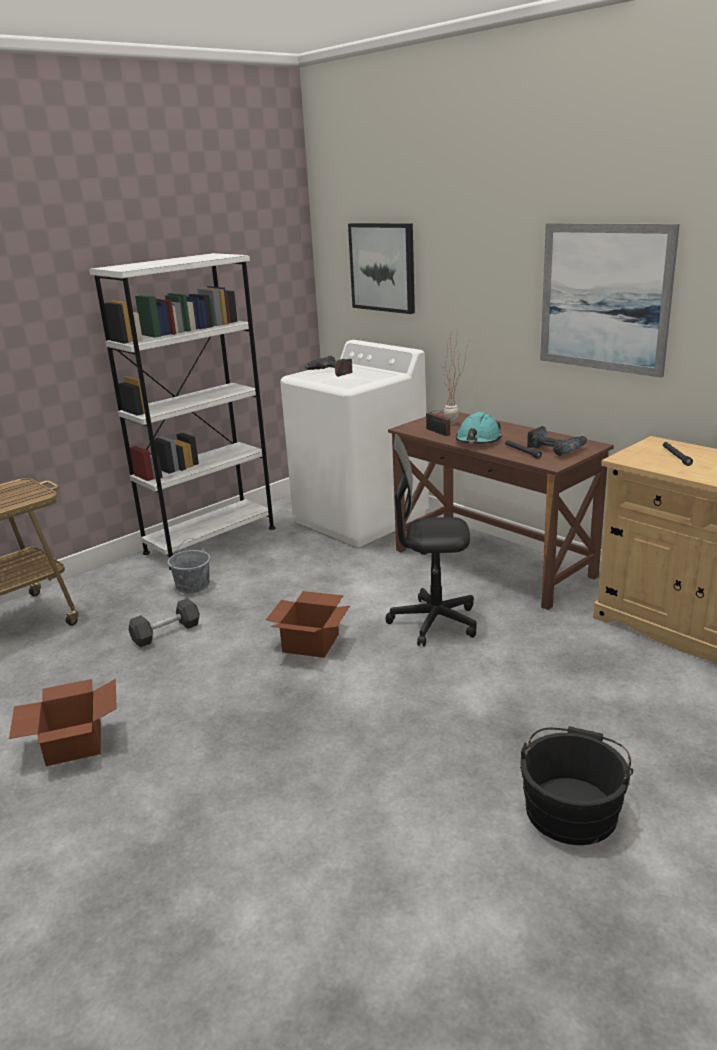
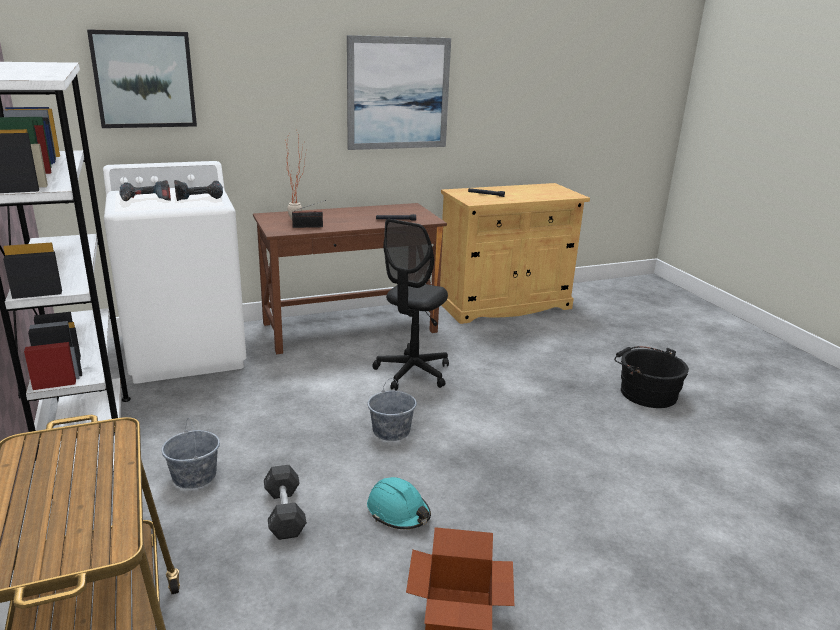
camera: 70 degrees left, 0 degrees up
(312, 642) = (391, 430): cardboard box -> grey bucket
(478, 440) = (351, 223): turquoise hard hat -> turquoise hard hat (398, 512)
(555, 449) = (403, 213): power drill -> power drill (199, 196)

